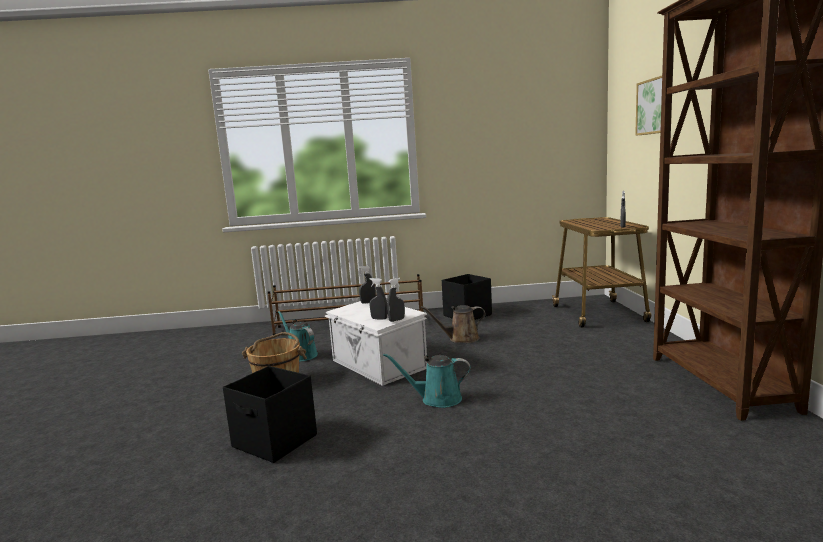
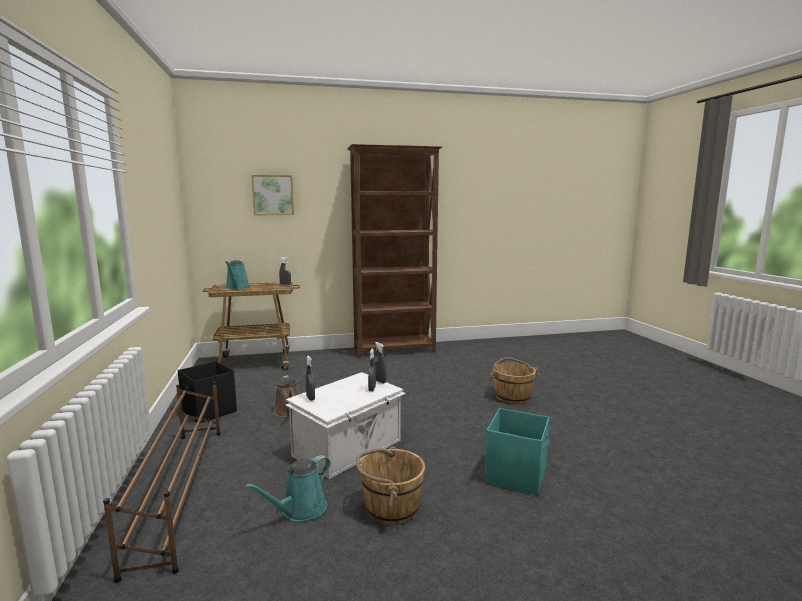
camera: 100 degrees left, 0 degrees up
(275, 442) = (516, 474): black storage box -> turquoise storage box
(437, 399) = (424, 416): turquoise watering can -> turquoise watering can (237, 287)
(501, 478) = (512, 396): none -> brown bucket

